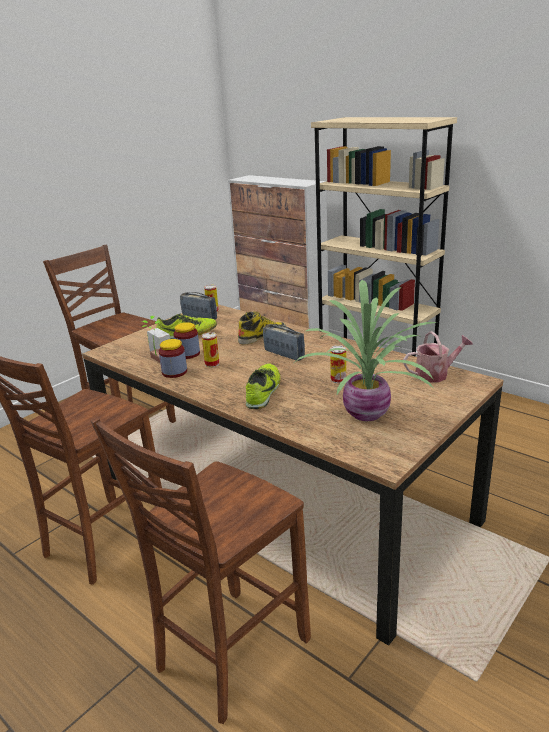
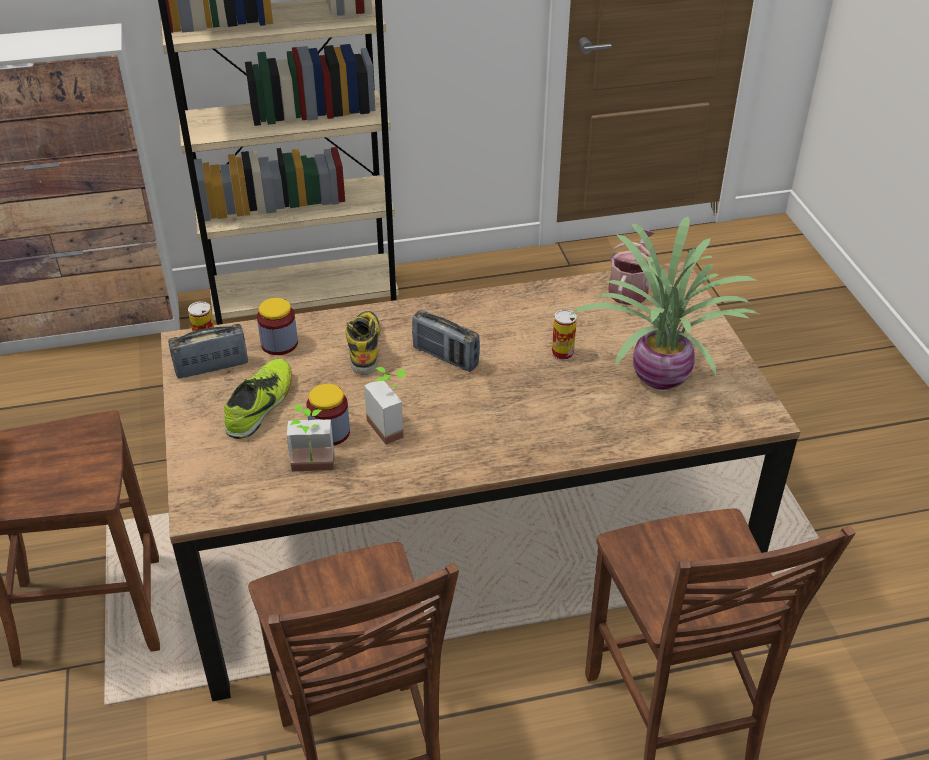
camera: 55 degrees left, 15 degrees up
(174, 372) = (373, 469): jar -> jar (279, 344)
(212, 364) = (392, 426): can -> potted plant
(263, 392) = (525, 421): shoe -> none
(284, 354) = (445, 357): radio -> radio turned 135 degrees counterclockwise

